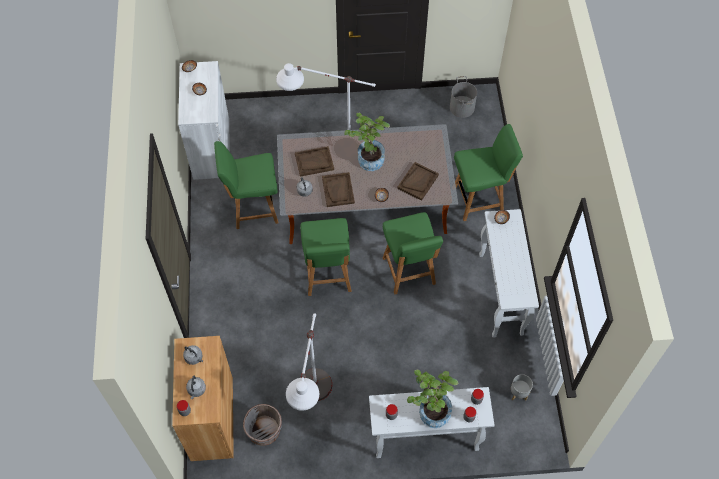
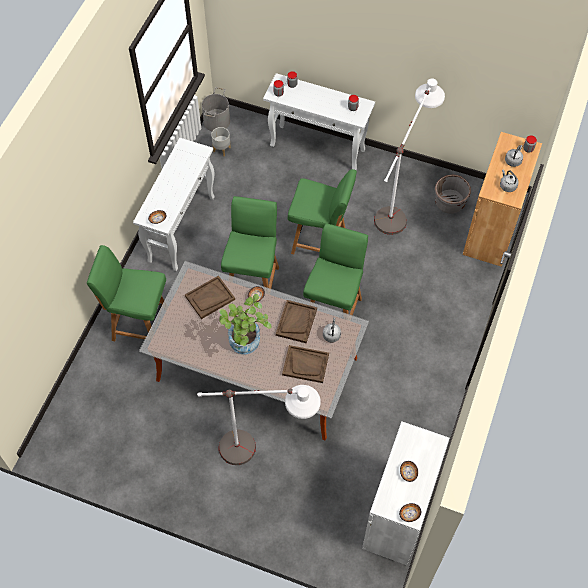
camera: 155 degrees left, 0 degrees up
(253, 209) = (379, 414): green chair -> green chair (320, 241)
(430, 411) = (320, 99): potted plant -> none
(461, 107) = (82, 440): grey bucket -> grey bucket (217, 121)

